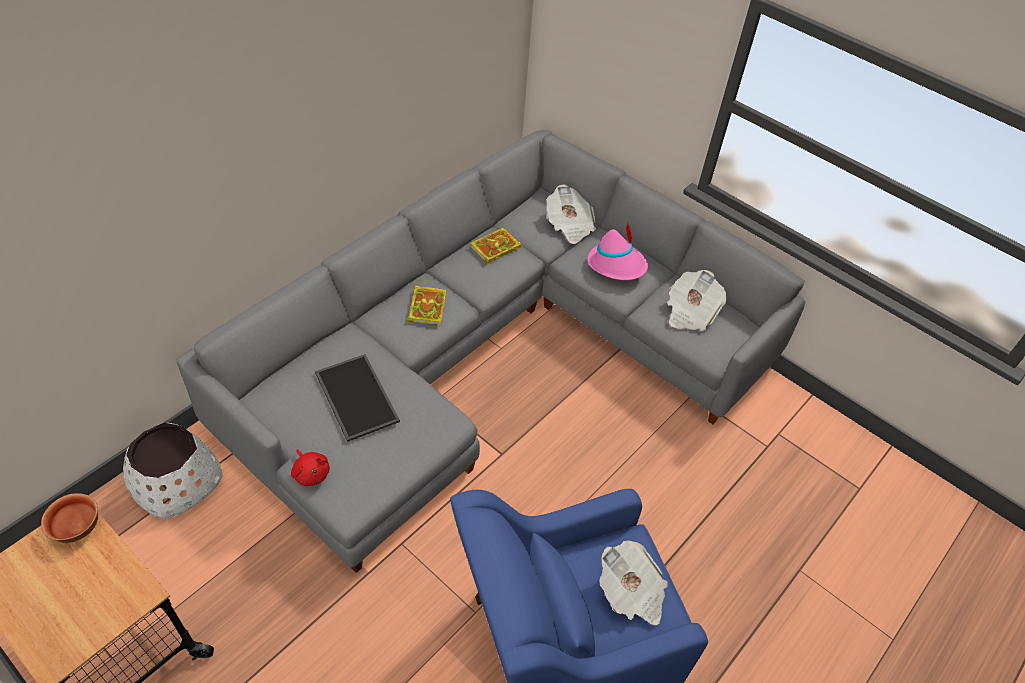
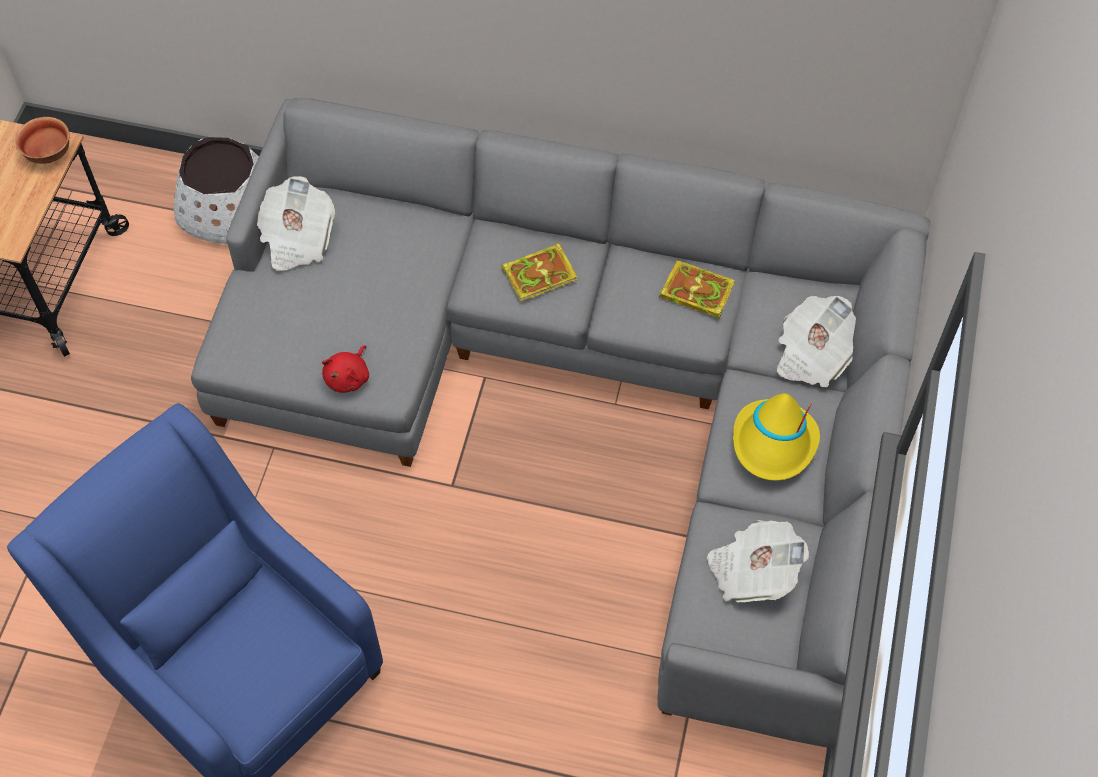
camera: 65 degrees right, 10 degrees up
(311, 473) = (243, 299): red plush toy -> red plush toy (349, 377)
(354, 397) = (358, 279): tray -> none
(617, 265) = (774, 443): pink hat -> yellow hat
(631, 593) = (253, 670): newspaper -> newspaper (297, 239)

